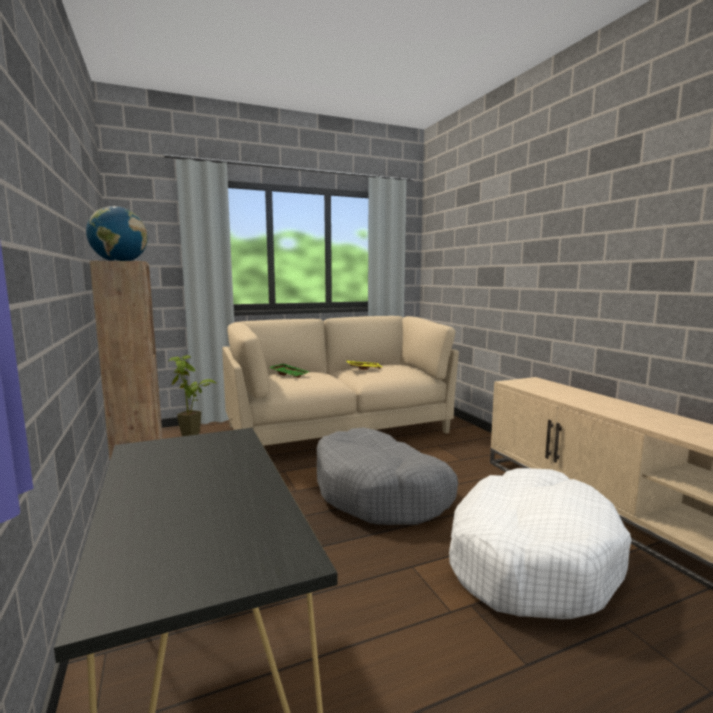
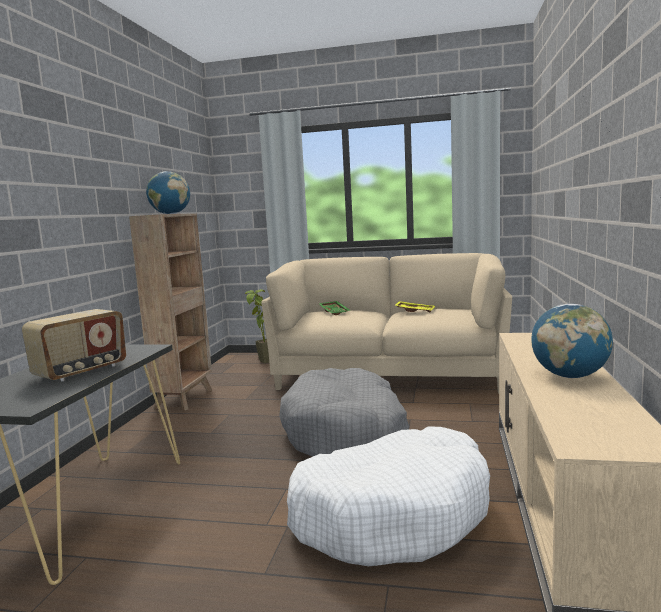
camera: 35 degrees right, 0 degrees up
(222, 484) = (81, 371): none -> radio
(624, 409) = (570, 376): none -> globe

